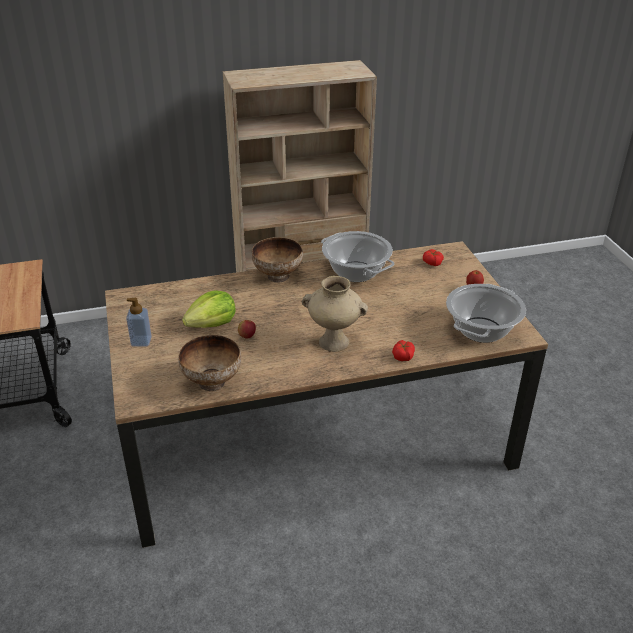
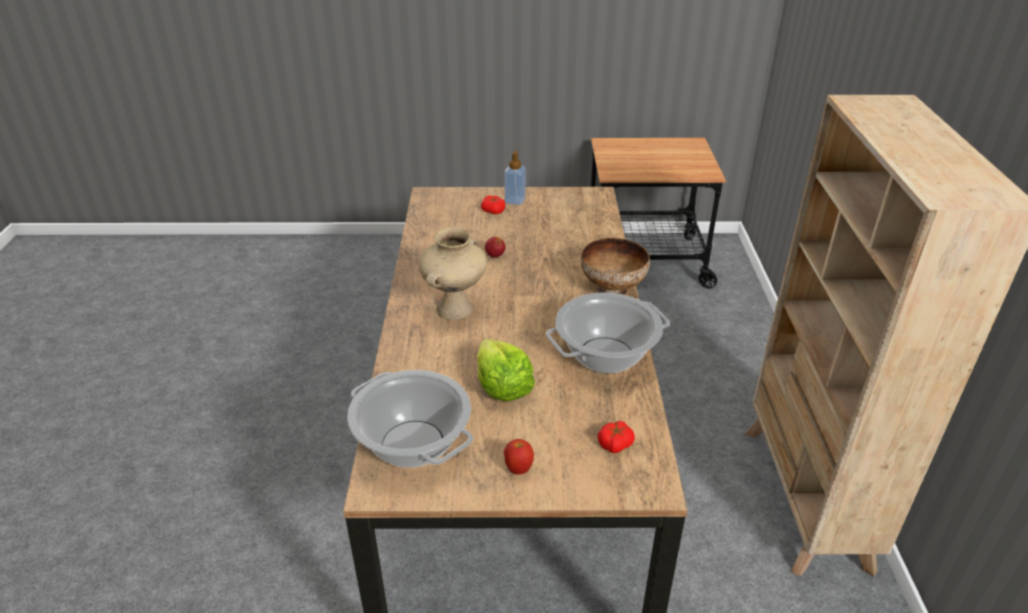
camera: 105 degrees right, 0 degrees up
(212, 324) = (527, 238): lettuce -> lettuce (502, 386)
(213, 382) = (431, 231): bowl -> none
(403, 356) = (400, 355): tomato -> tomato (493, 211)

